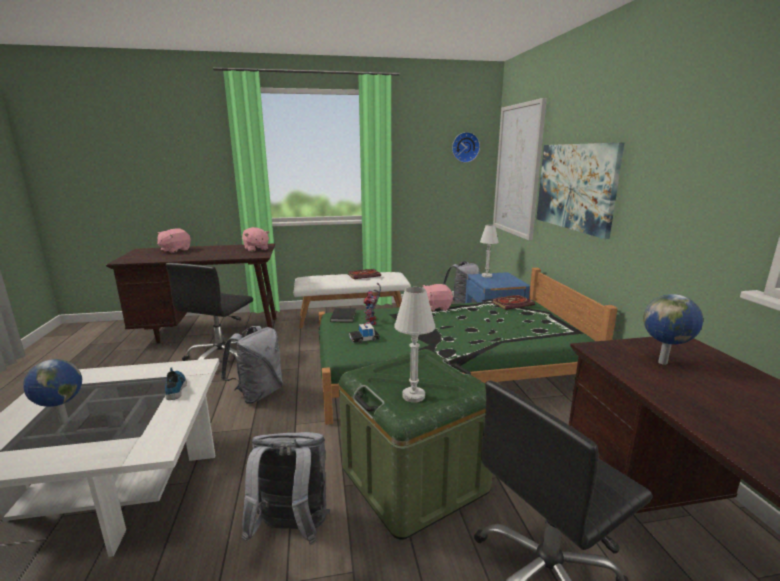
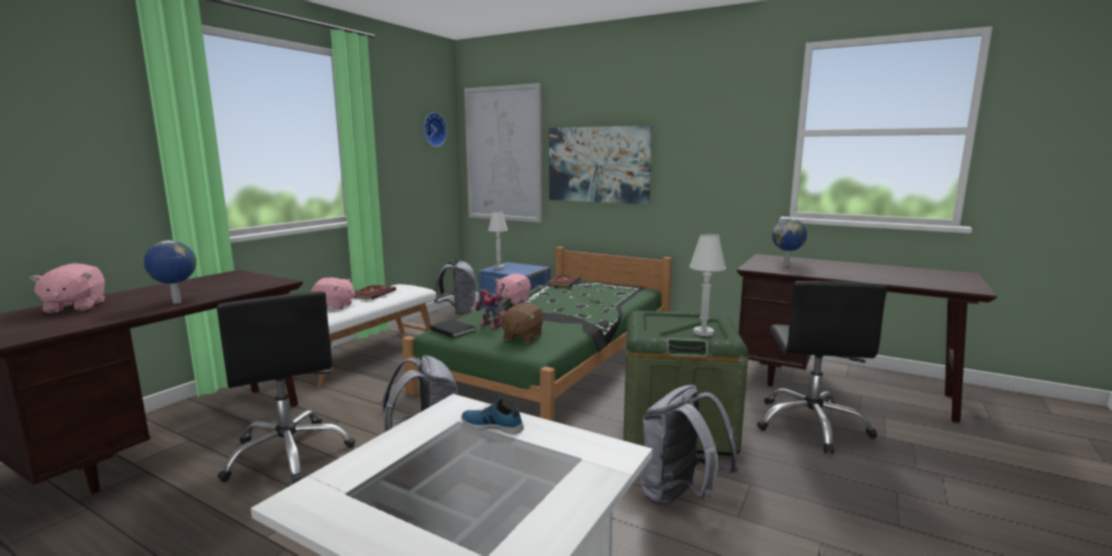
camera: 50 degrees left, 5 degrees down
(63, 421) = (468, 503): globe -> globe (176, 302)
(256, 249) = (239, 278): pink plush toy -> pink plush toy (334, 306)
(364, 338) = (522, 337): toy car -> brown plush toy

